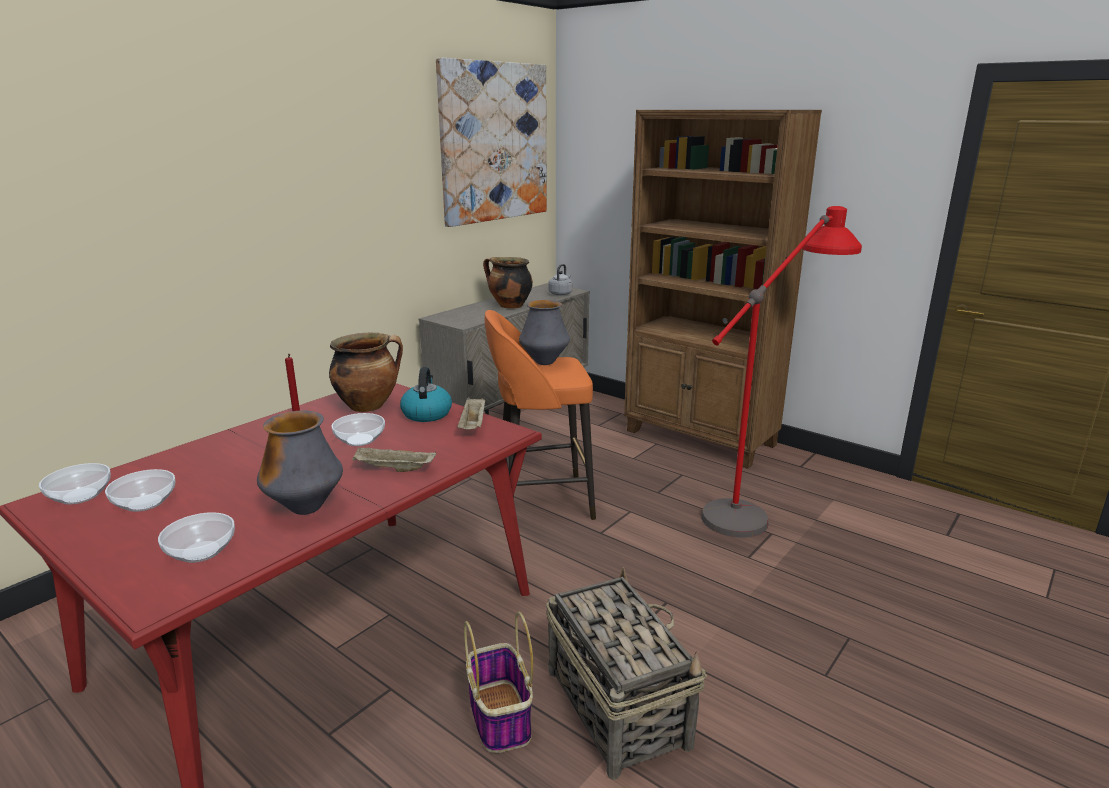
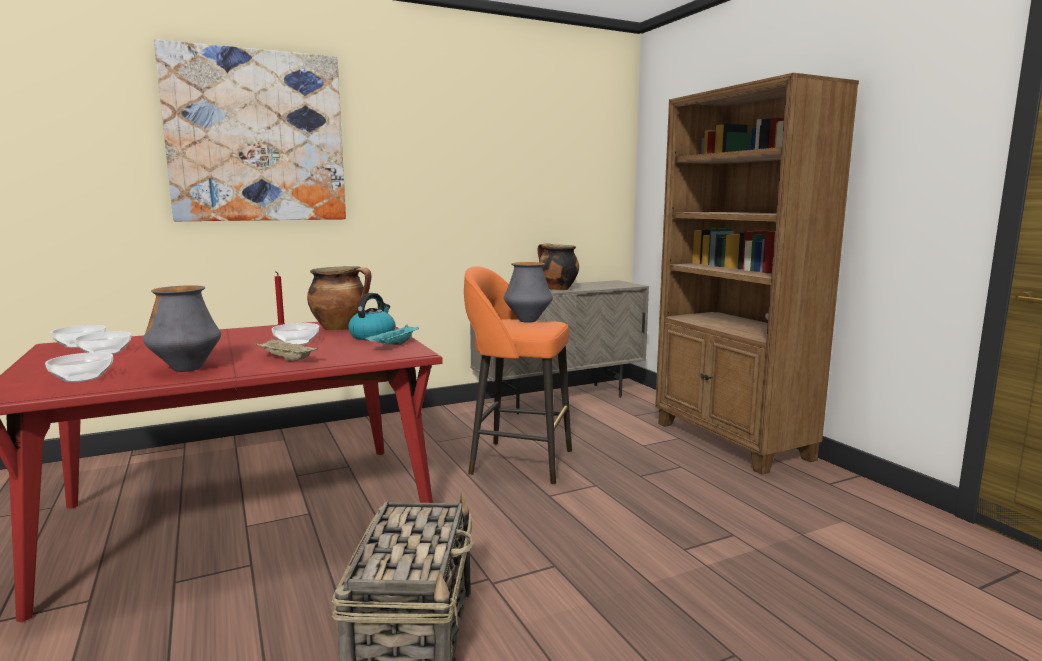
camera: 25 degrees right, 10 degrees down
(473, 425) = (394, 345): beige tray -> turquoise tray
(494, 142) = (564, 145): picture -> picture (257, 137)
(499, 716) = (307, 611): basket -> none
(561, 293) = (618, 285): grey kettle -> none
(761, 503) = (747, 507): red floor lamp -> none

